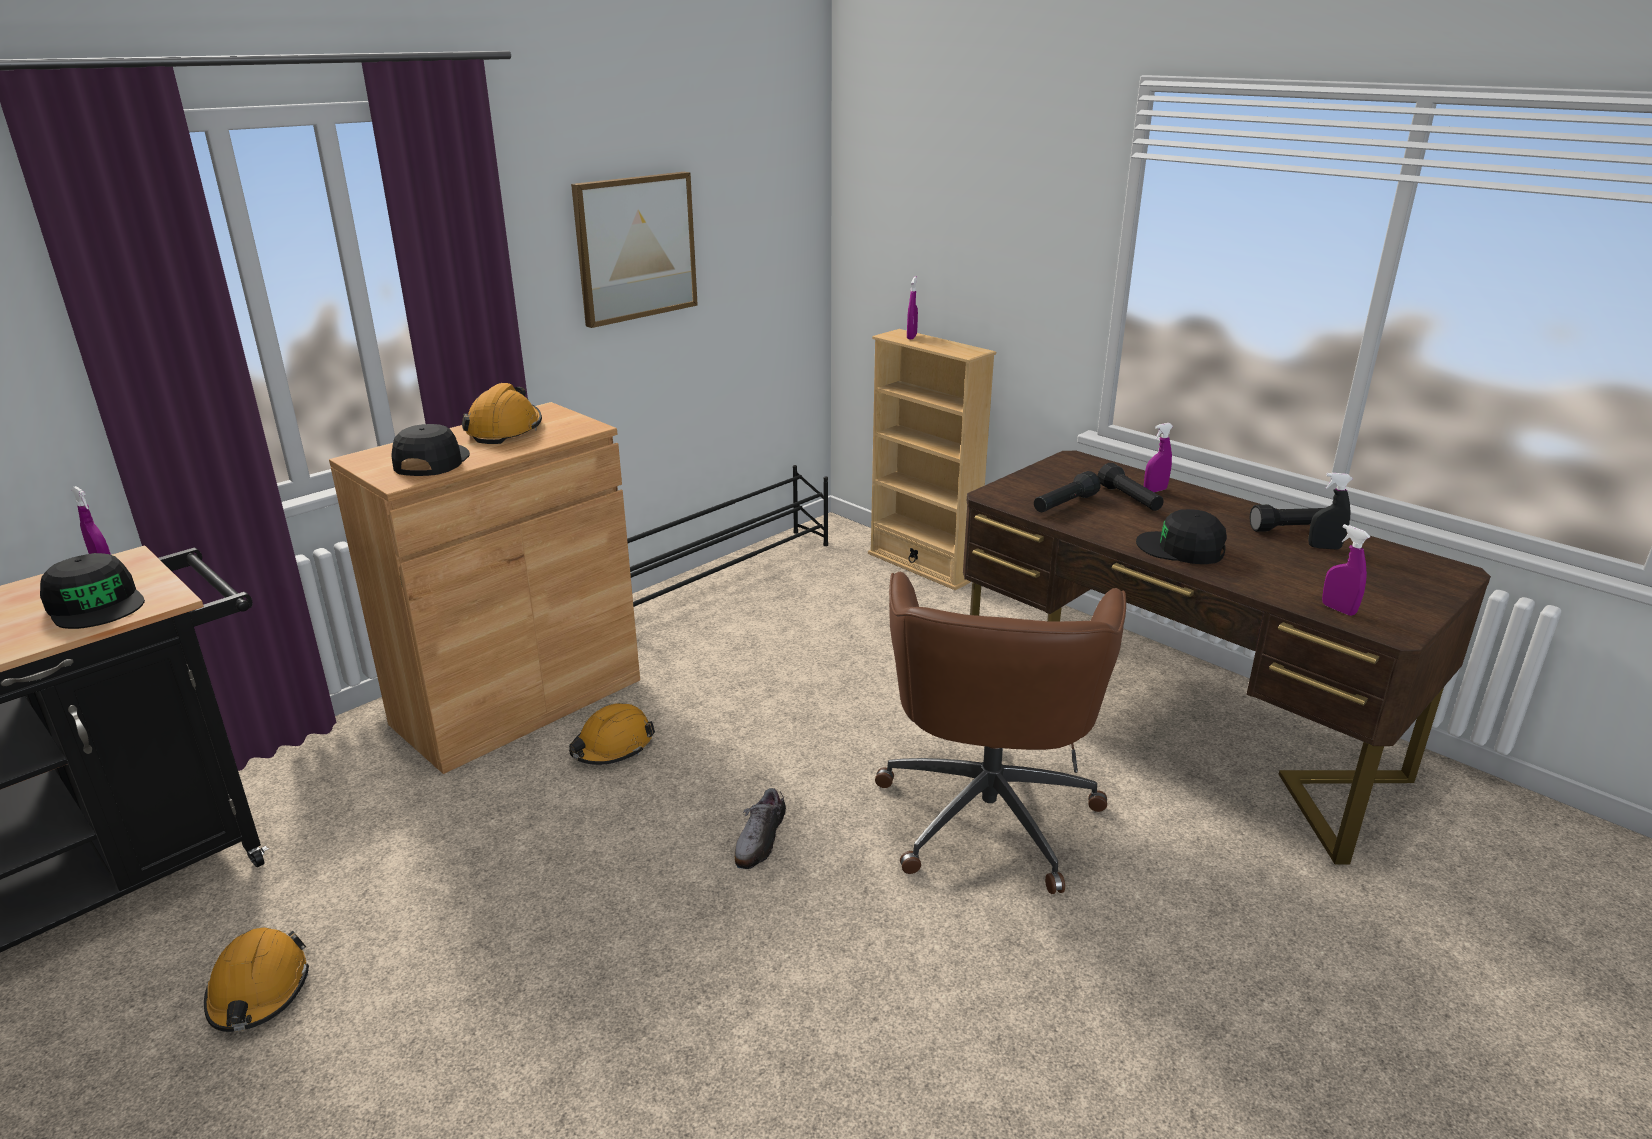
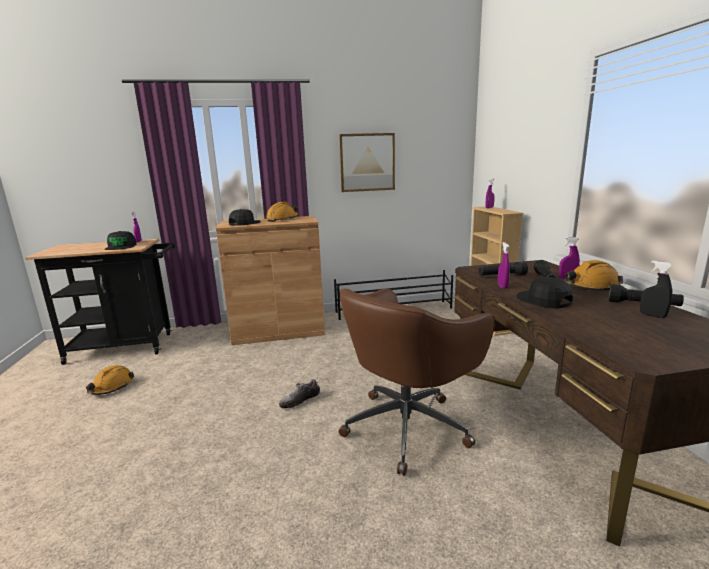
camera: 35 degrees right, 10 degrees down
(612, 747) = (289, 352): orange hard hat -> orange hard hat (590, 287)
(1338, 609) = (614, 342): purple spray bottle -> purple spray bottle (502, 286)

